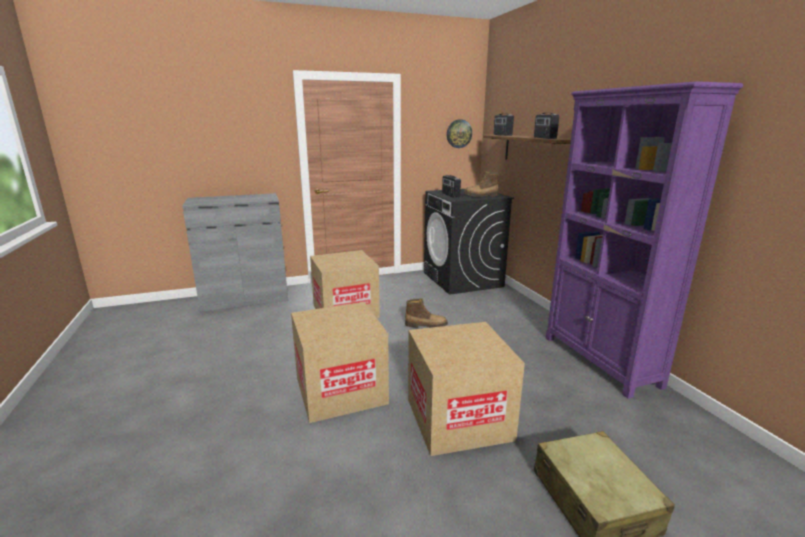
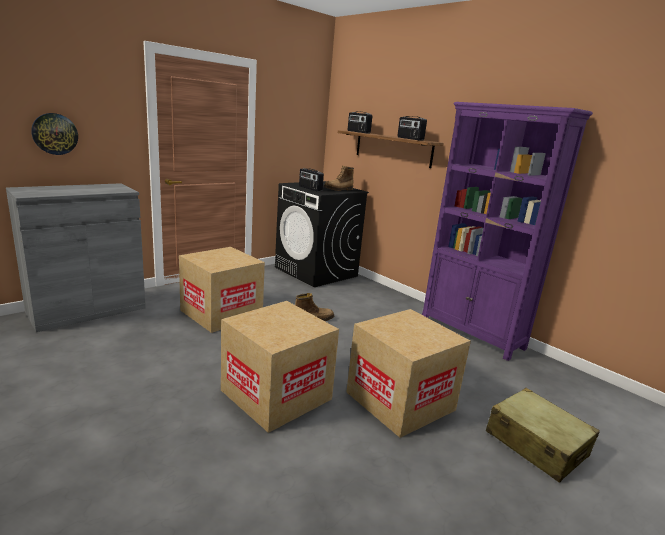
camera: 25 degrees left, 0 degrees up
(459, 133) = (307, 126): wall clock -> wall clock (55, 134)

